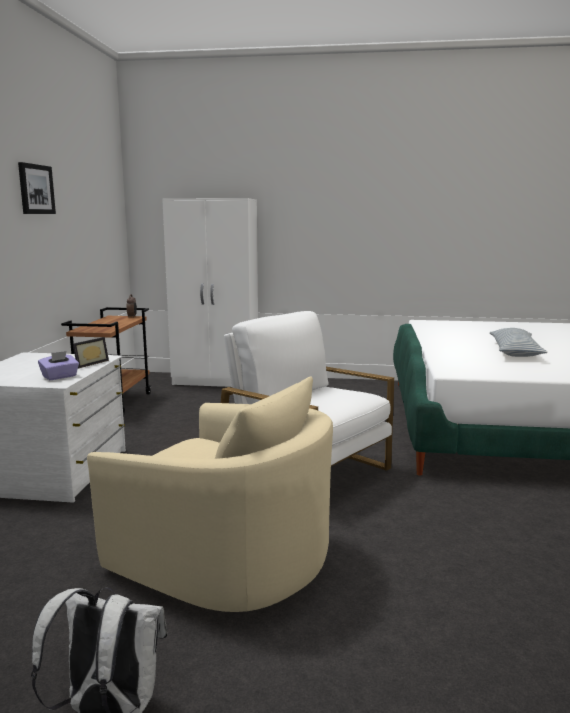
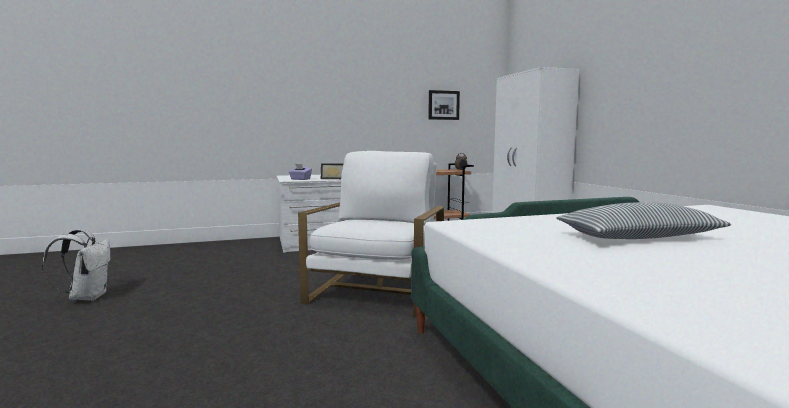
camera: 65 degrees right, 5 degrees down
(36, 189) = (381, 77): picture -> picture (443, 105)
(226, 555) = (232, 291): beige armchair -> none

